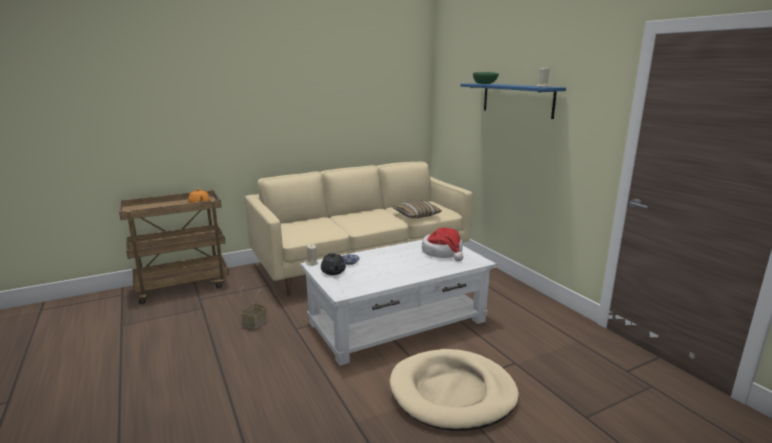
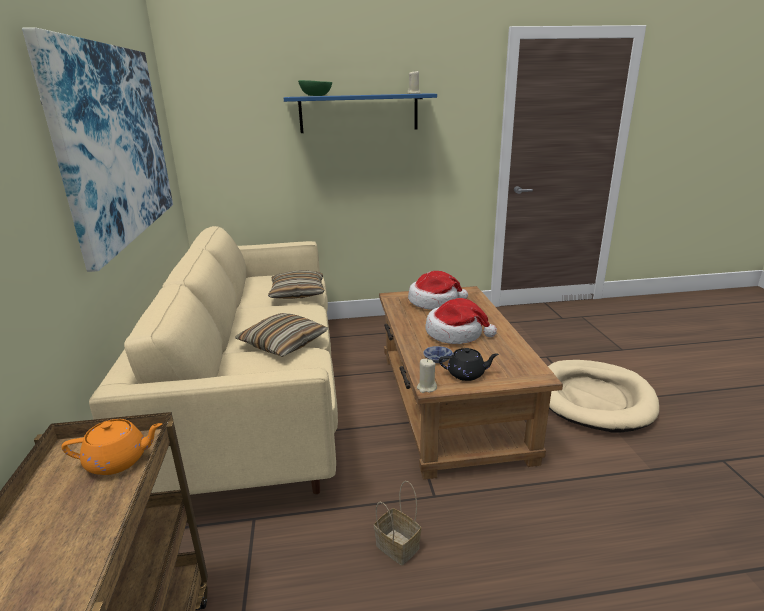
camera: 70 degrees left, 5 degrees up
(337, 101) = (115, 143): none -> picture
(344, 224) = (283, 343): none -> pillow
(391, 264) = (455, 333): none -> hat
(398, 322) = (450, 403): white coffee table -> brown coffee table

